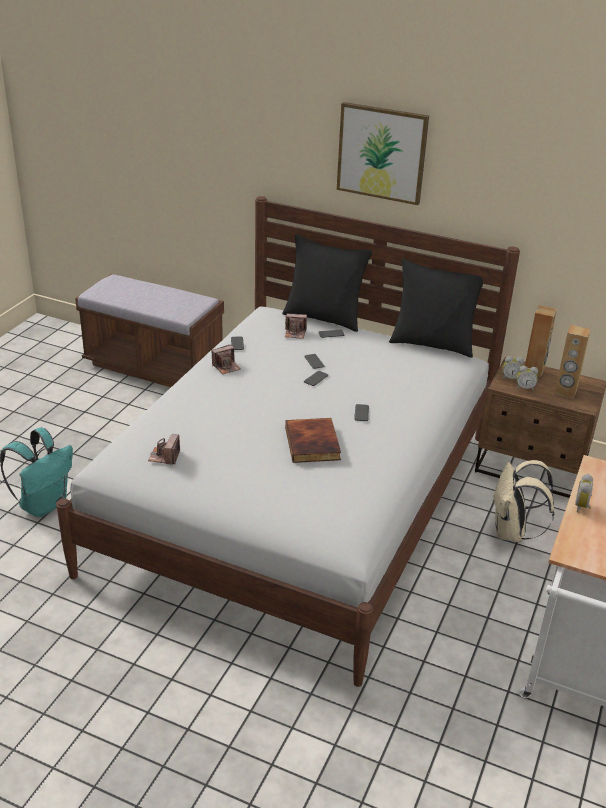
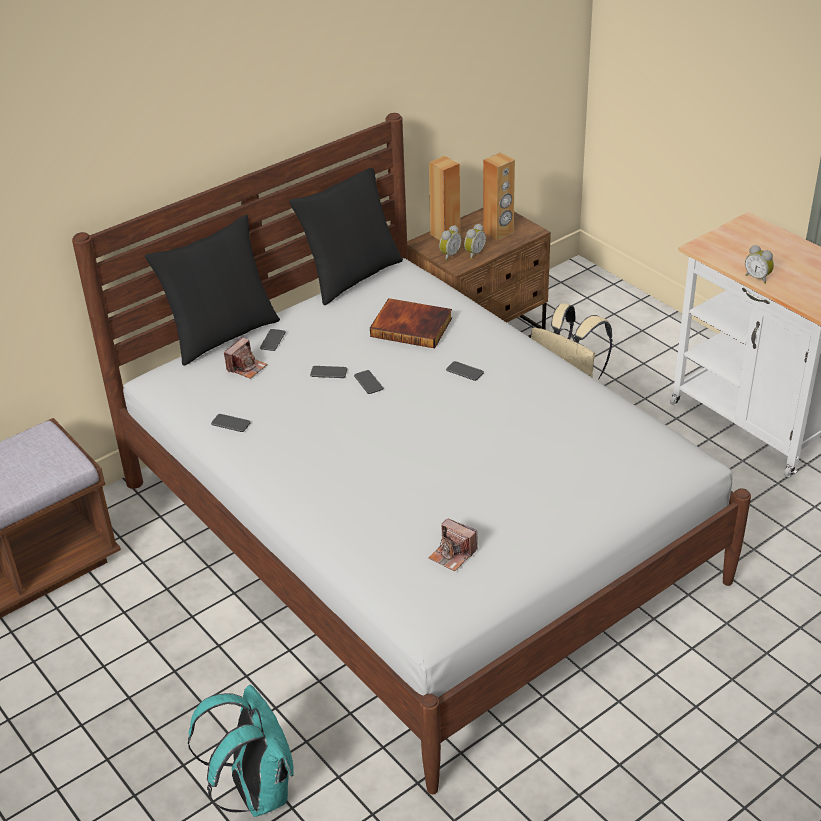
camera: 60 degrees left, 5 degrees up
(226, 367) = (283, 448): camera -> none
(314, 444) = (502, 425): book -> book (412, 326)
(382, 153) = (216, 86): picture -> none

